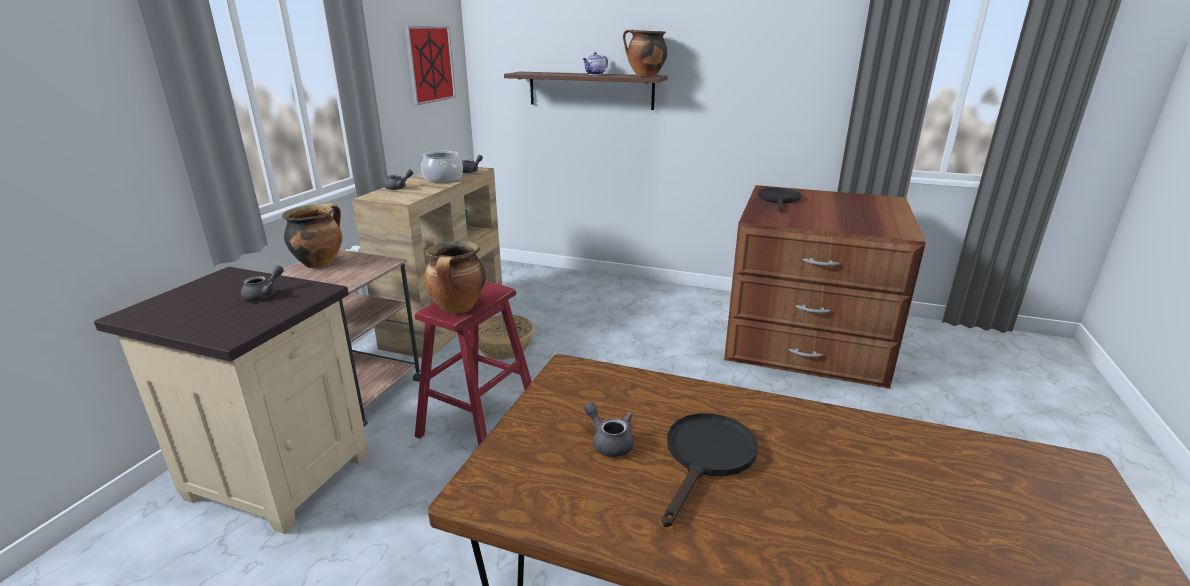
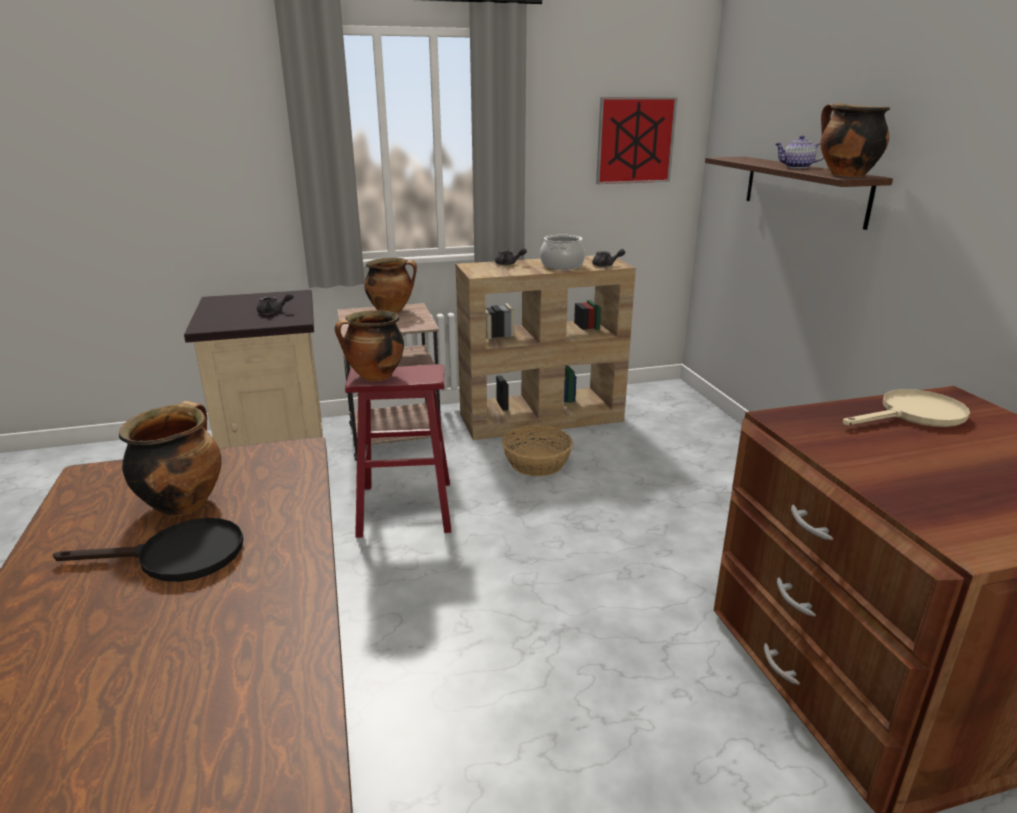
camera: 55 degrees right, 0 degrees up
(609, 442) = (183, 503): grey teapot -> cooking pot
(779, 200) = (914, 415): black frying pan -> beige frying pan

